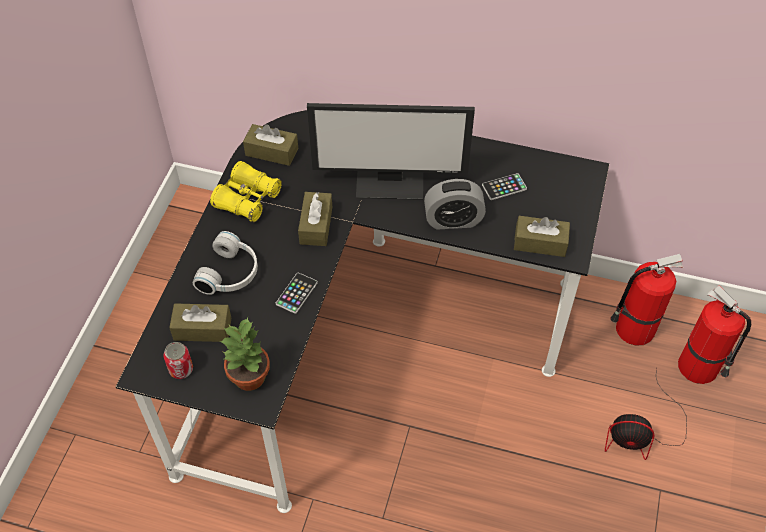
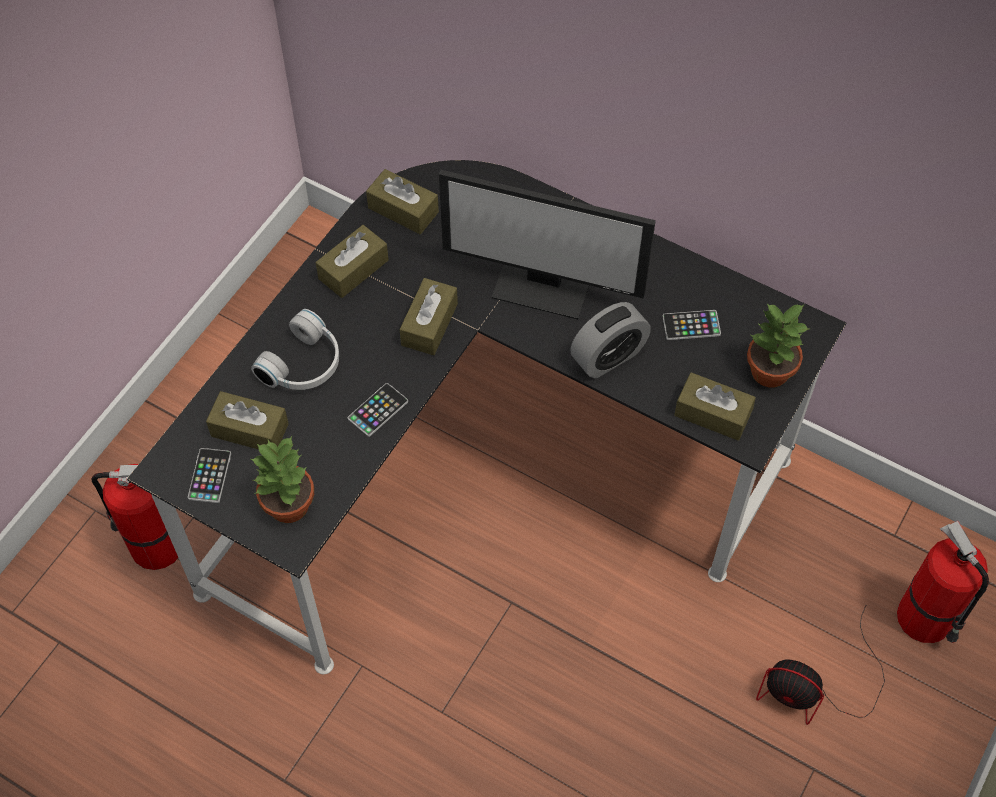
camera: 15 degrees right, 5 degrees up
(181, 369) = (209, 476): can -> phone
(247, 199) = (353, 269): yellow binoculars -> brown tissue box
(453, 220) = (608, 357): alarm clock -> alarm clock turned 45 degrees counterclockwise
(568, 206) = (768, 371): none -> potted plant
(633, 329) = (852, 545): fire extinguisher -> fire extinguisher (153, 545)

